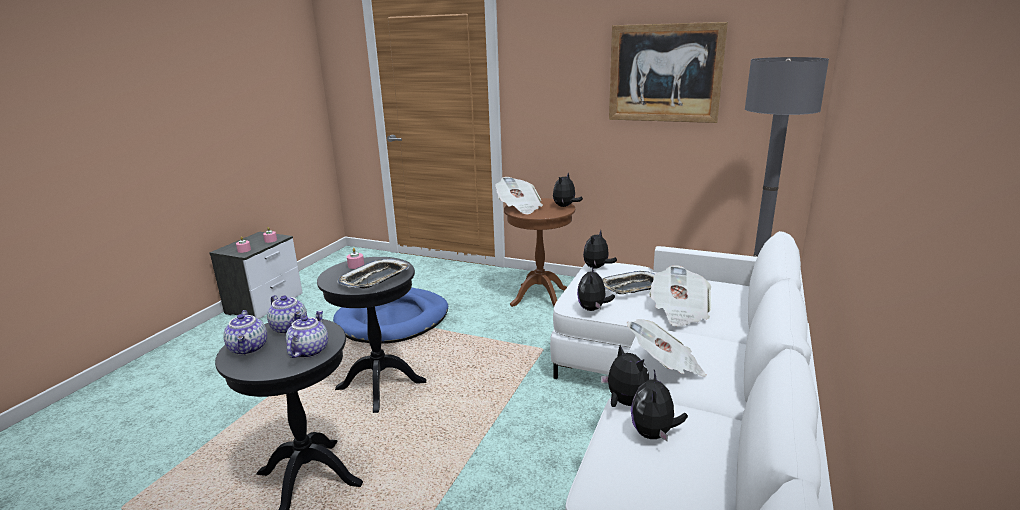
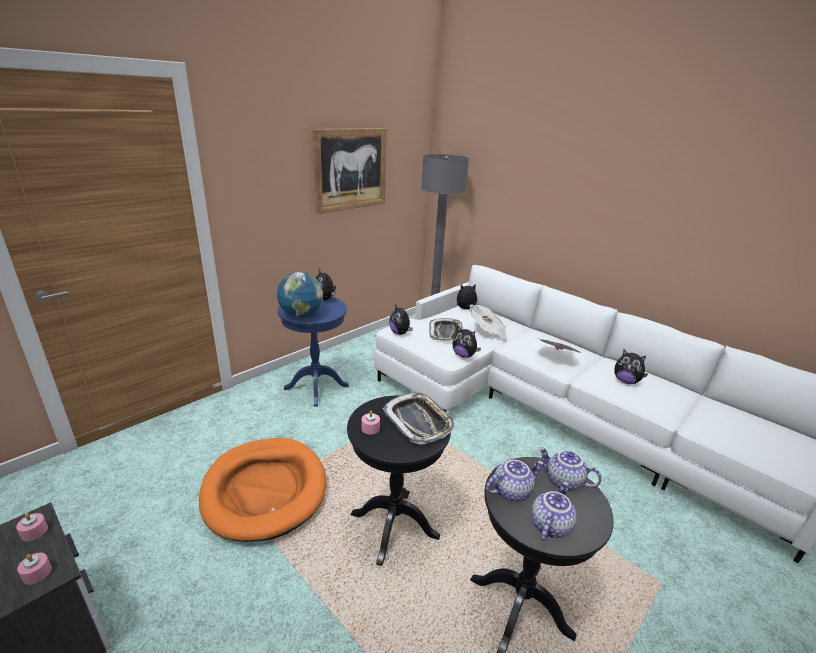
camera: 70 degrees left, 5 degrees up
(249, 348) = (549, 525): teapot -> teapot turned 60 degrees counterclockwise
(393, 320) = (265, 490): blue dog bed -> orange dog bed
(519, 208) = (301, 315): newspaper -> globe
(540, 297) = (316, 387): brown side table -> blue side table
(625, 403) = (591, 381): plush toy -> plush toy (466, 309)

